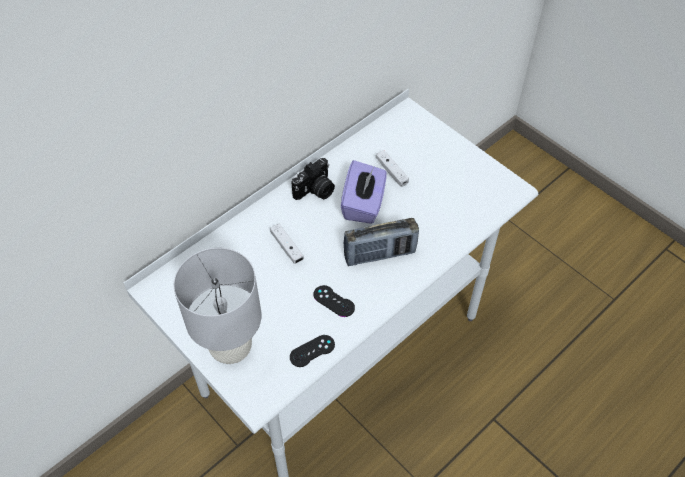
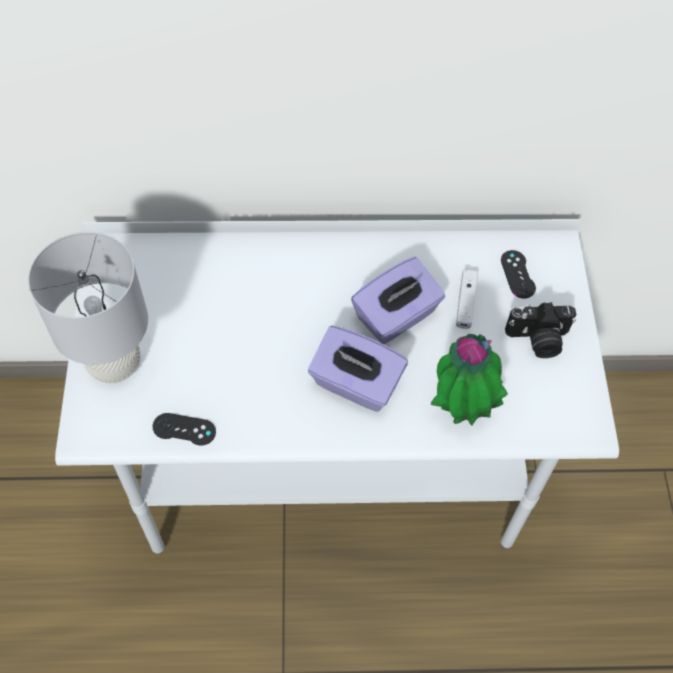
camera: 40 degrees right, 5 degrees up
(287, 247) = (270, 303): white game controller -> none
(315, 191) = (361, 264): camera -> camera (538, 340)
(334, 301) = (257, 396): black game controller -> black game controller (517, 274)
(379, 254) = (355, 384): radio -> purple tissue box
(445, 225) = (461, 407): none -> potted plant

